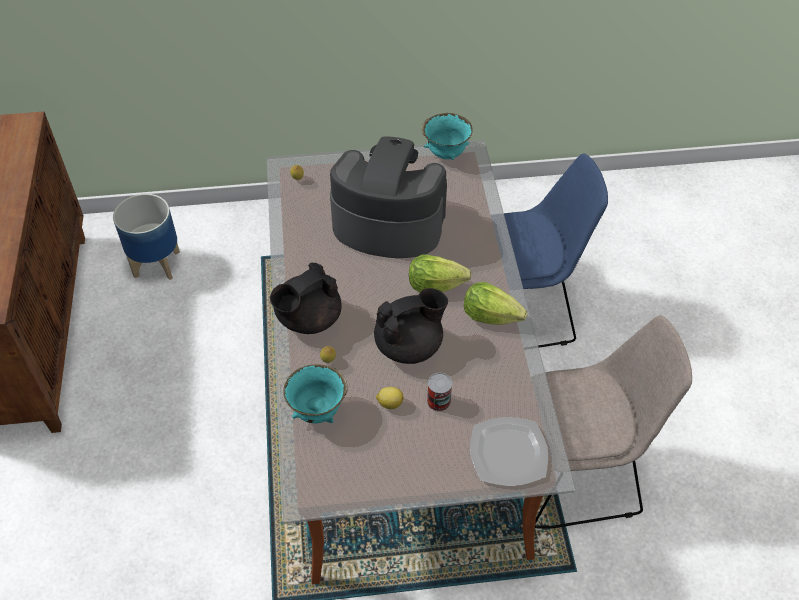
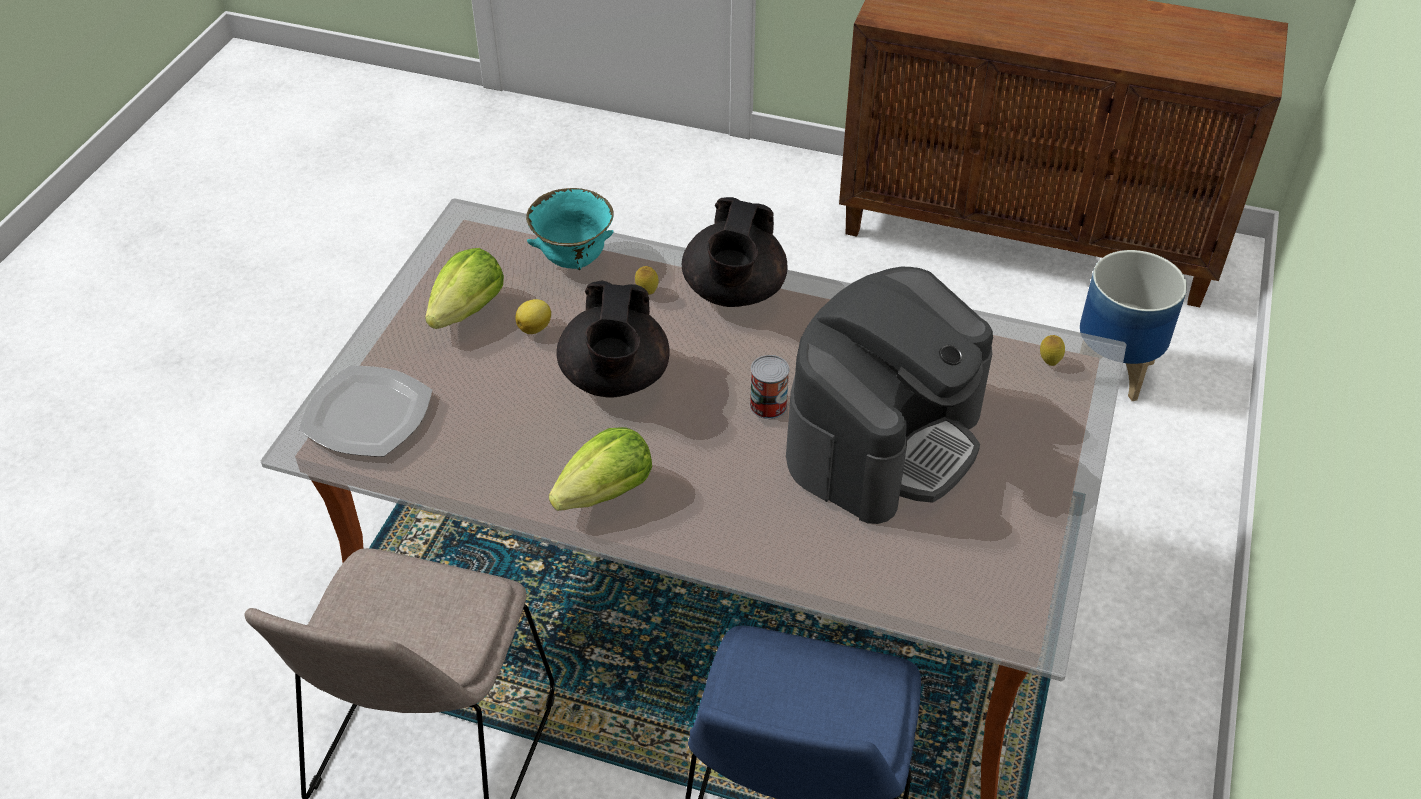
camera: 115 degrees right, 5 degrees down
(308, 319) = (734, 293): black teapot -> black teapot turned 150 degrees counterclockwise
(435, 285) = (712, 449): lettuce -> lettuce (468, 310)
(438, 401) = (501, 376): can -> can (768, 405)
(446, 154) = (1039, 590): turquoise bowl -> none

